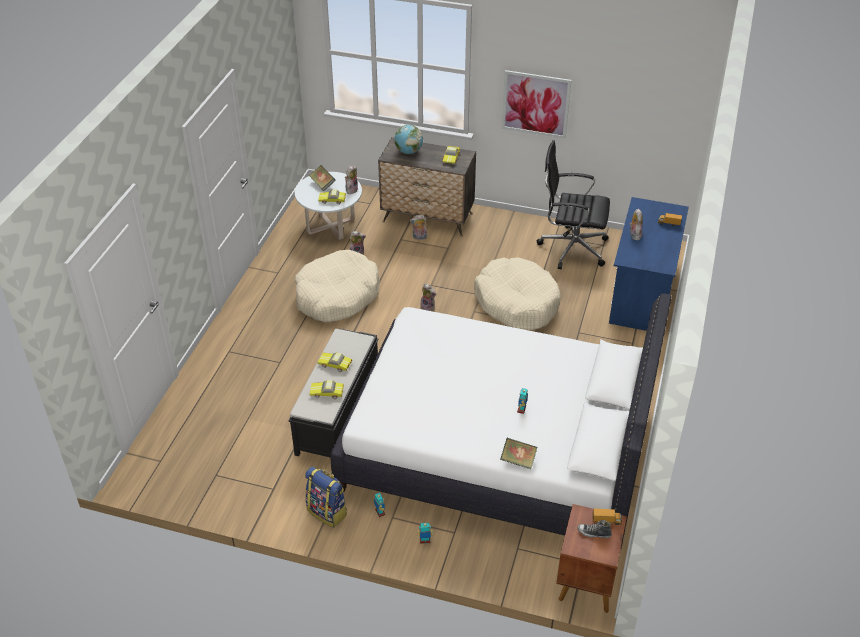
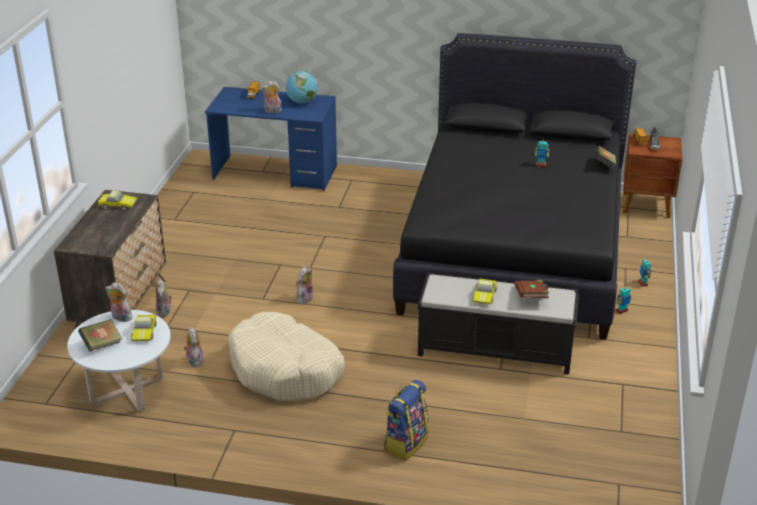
camera: 95 degrees left, 10 degrees down
(327, 393) = (531, 296): toy car -> brown book
(328, 512) = (636, 343): backpack -> backpack (405, 443)
(408, 151) = (95, 235): globe -> globe (302, 102)
(497, 448) = (513, 248): white bed -> black bed
(517, 303) = (294, 241): beige dog bed -> none
(535, 104) = (105, 94): picture -> none
(571, 248) = (197, 210): black office chair -> none

